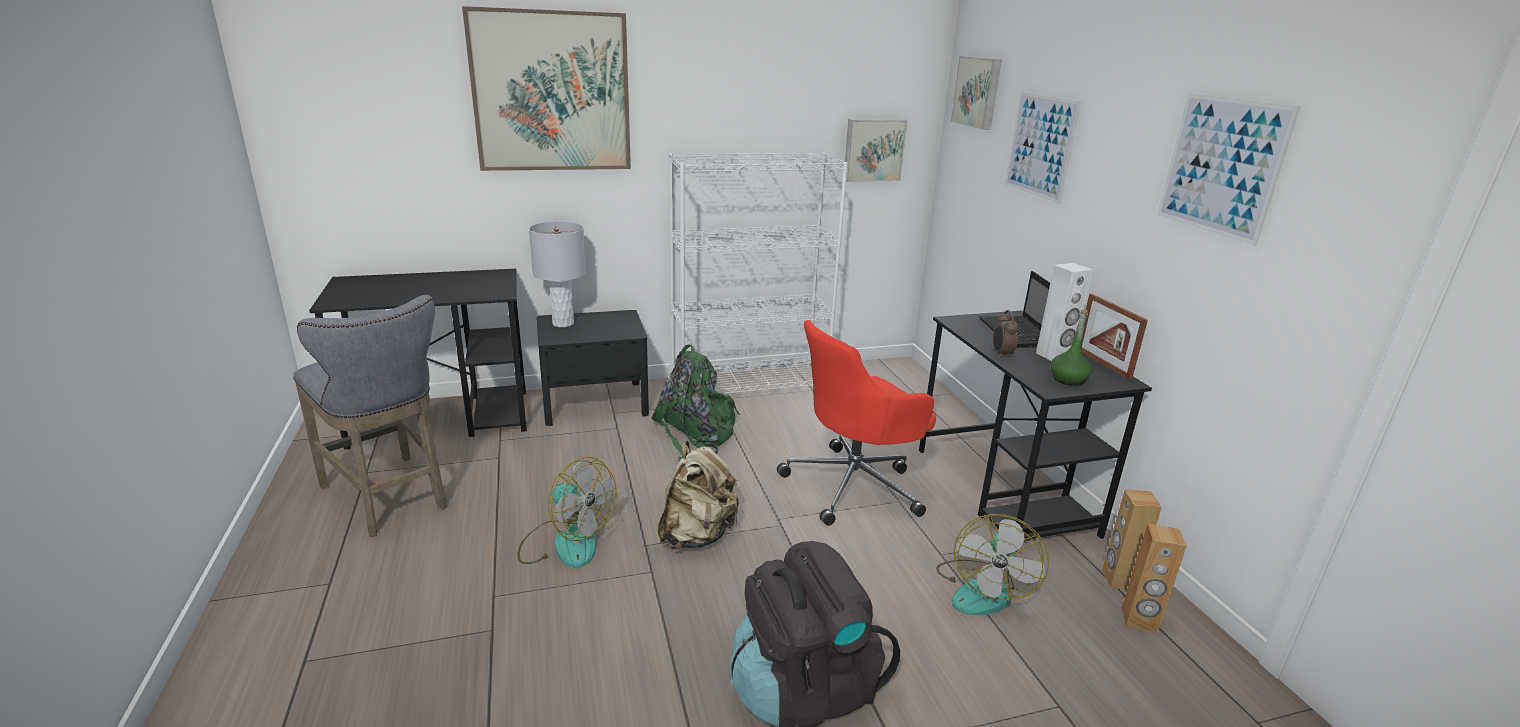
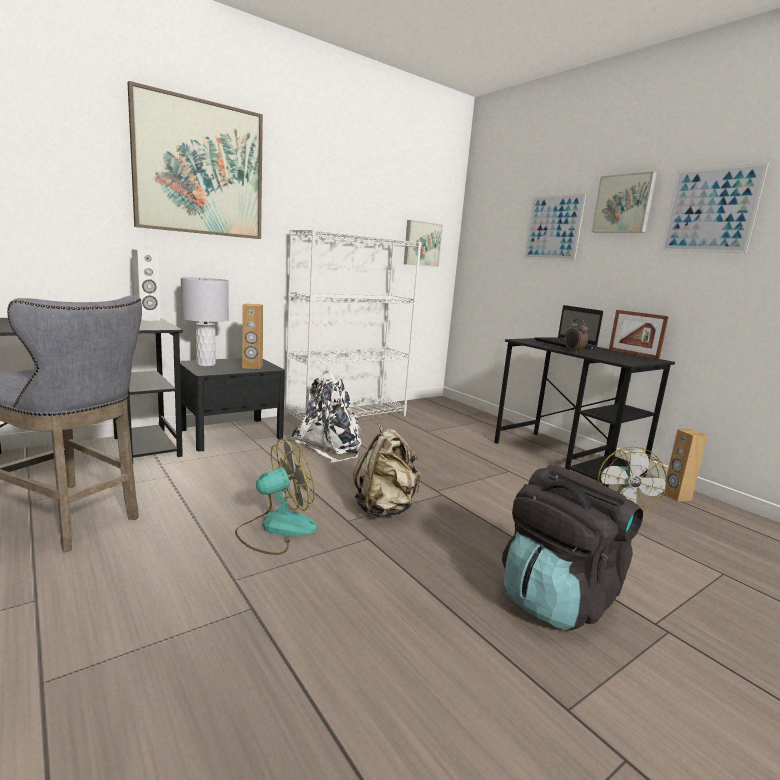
camera: 20 degrees left, 10 degrees down
(566, 542) = (276, 528): fan -> fan turned 45 degrees counterclockwise
(696, 433) = (330, 446): green backpack -> white backpack
(855, 485) = (471, 465): red office chair -> none
(978, 92) = (492, 204): picture -> picture (624, 204)
(1054, 355) = (602, 351): white speaker -> white speaker (147, 319)
(1068, 380) = (628, 359): green bottle -> none
(1139, 620) = (710, 516): brown speaker -> brown speaker (252, 367)

